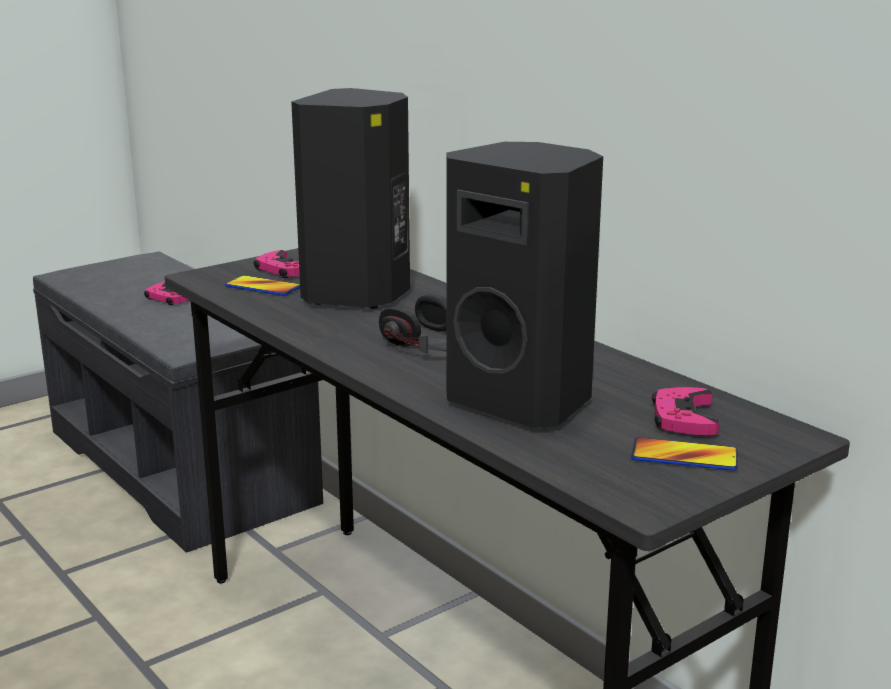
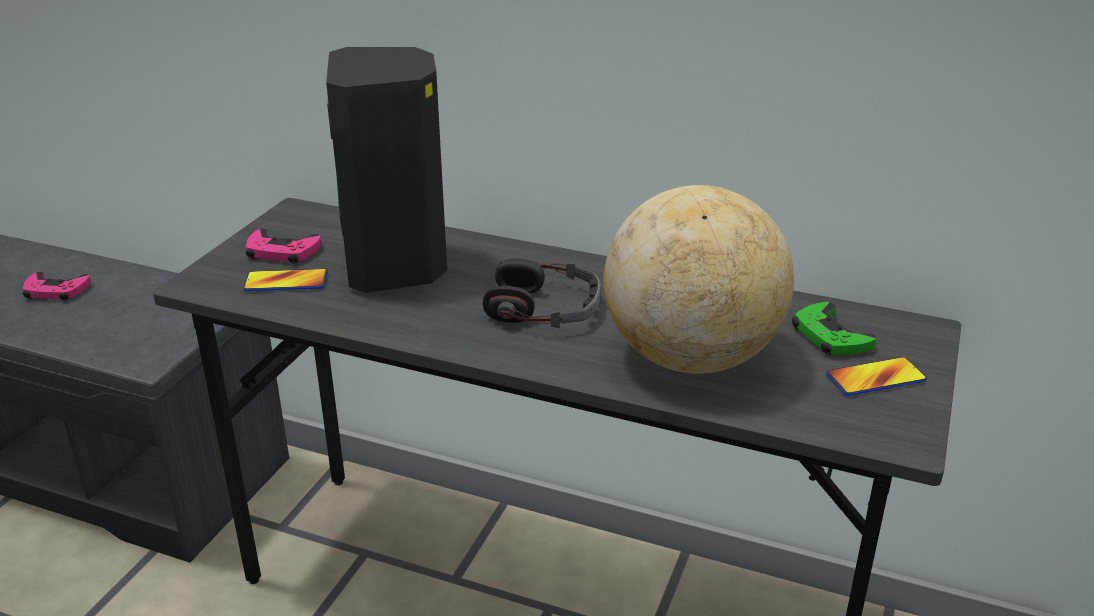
camera: 30 degrees left, 10 degrees up
(523, 401) = (691, 357): black speaker -> globe
(683, 418) = (830, 336): pink game controller -> green game controller

